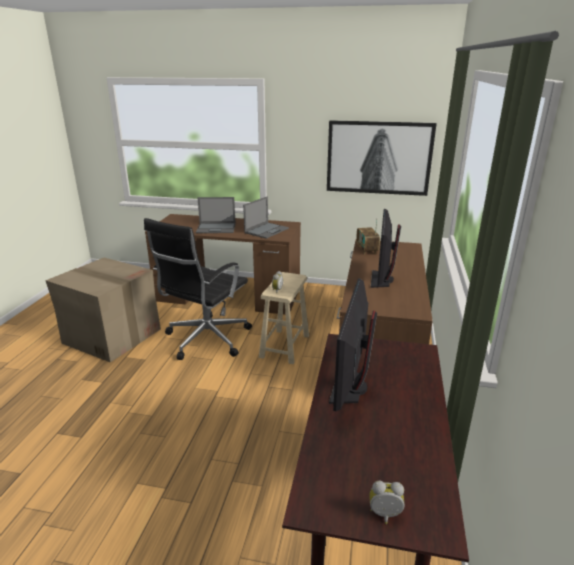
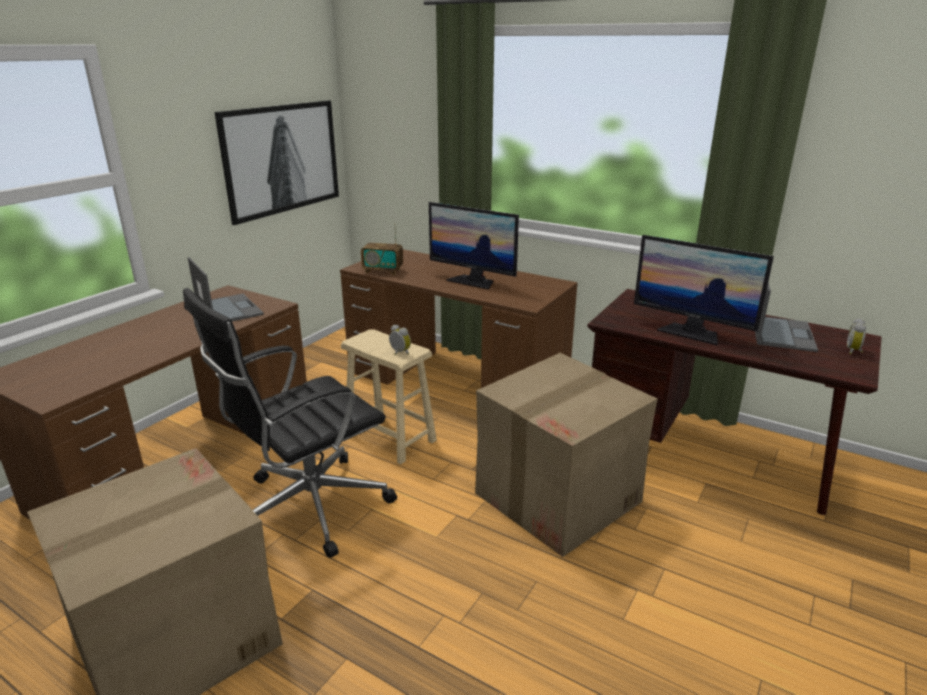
camera: 70 degrees left, 0 degrees up
(205, 339) = (308, 507): black office chair -> black office chair turned 90 degrees clockwise
(216, 228) = (153, 343): laptop -> laptop (782, 333)
(255, 433) = (558, 496): none -> cardboard box

